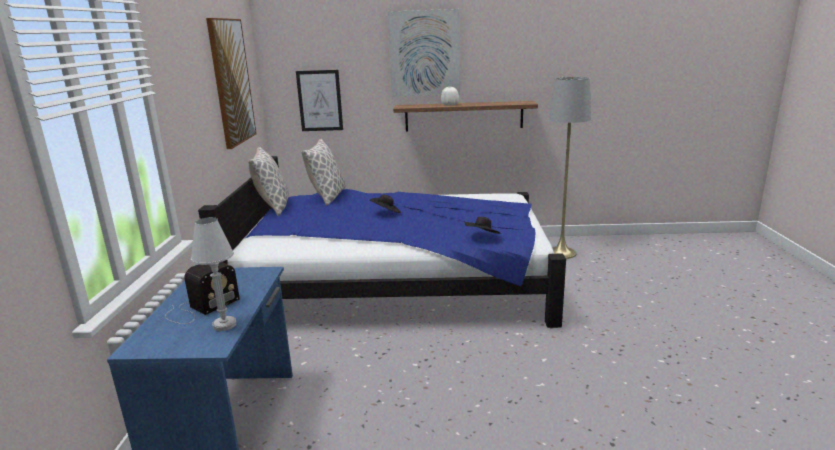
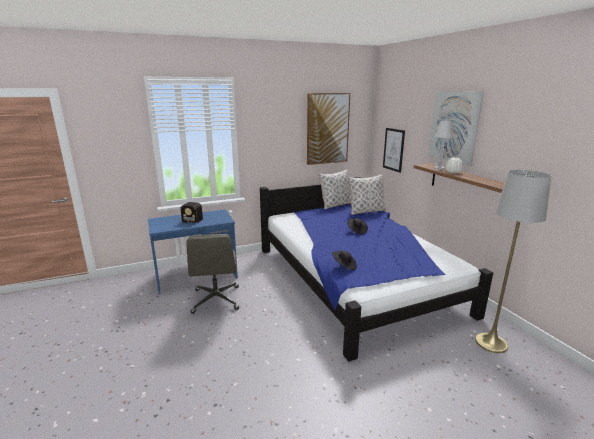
camera: 65 degrees right, 0 degrees up
(224, 325) = (174, 226): white table lamp -> white table lamp (439, 168)
(346, 410) = (216, 300): none -> grey office chair

